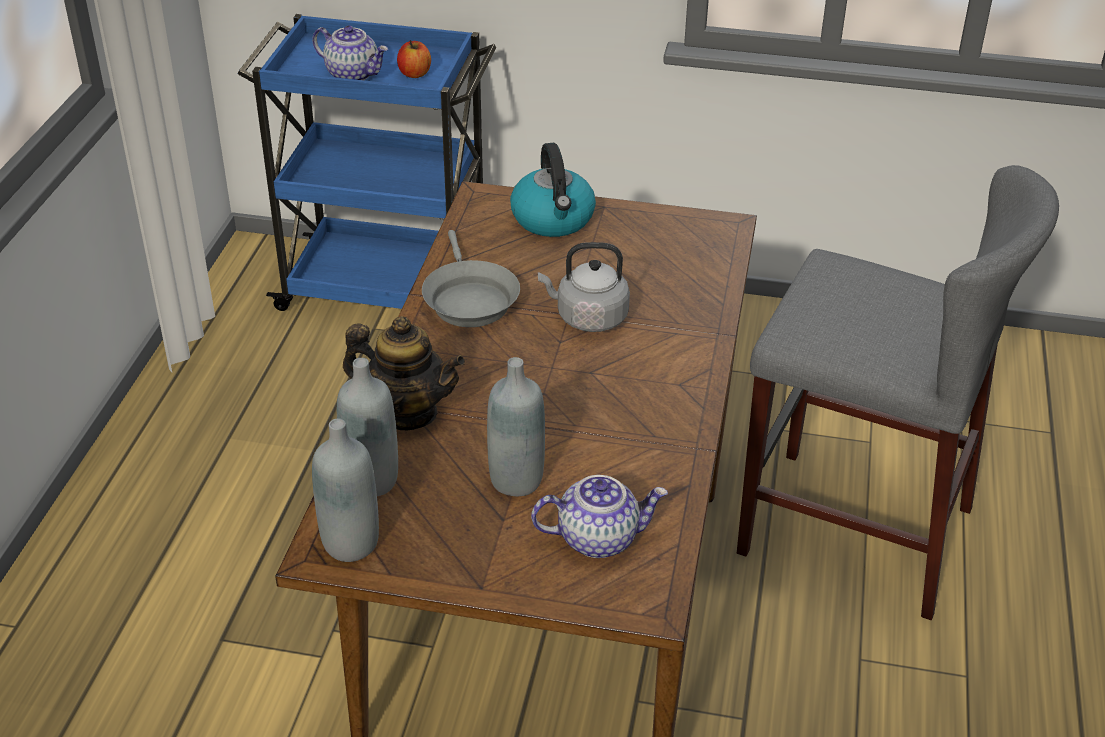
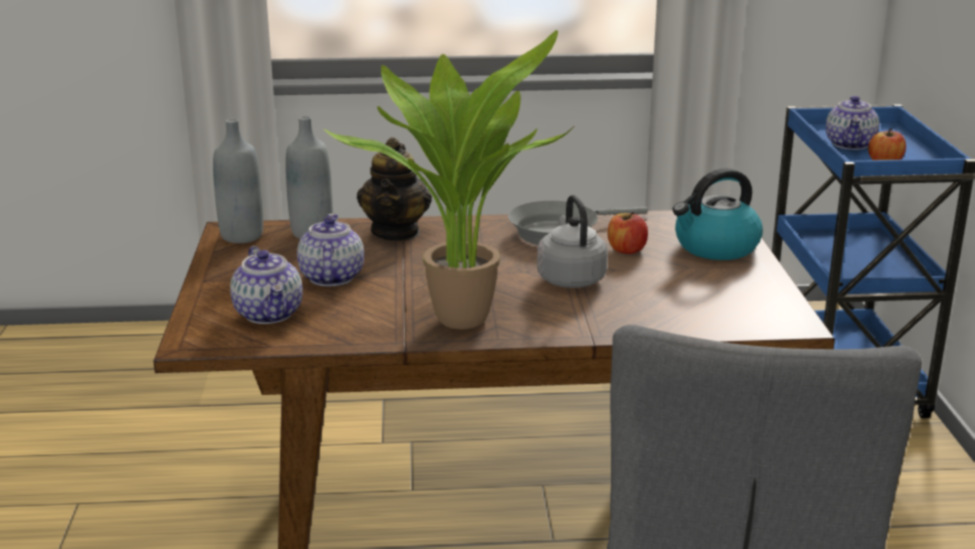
camera: 75 degrees right, 15 degrees down
(516, 480) = (330, 277): grey bottle -> teapot
(535, 270) = (626, 250): none -> apple
(651, 402) = (460, 316): none -> potted plant

